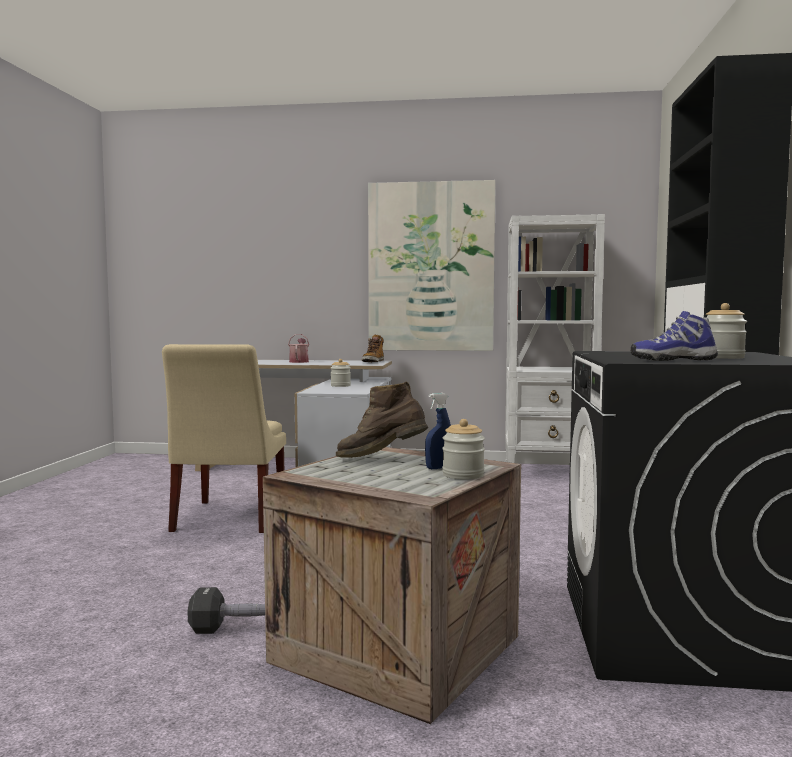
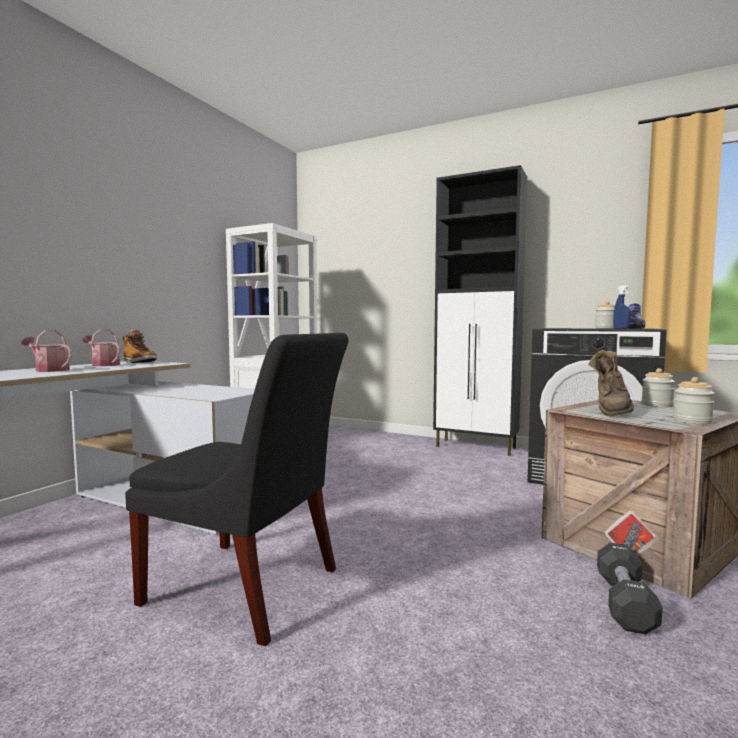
camera: 70 degrees left, 0 degrees up
(228, 518) = (248, 589): beige chair -> black chair
(340, 386) = (180, 390): jar -> jar (692, 421)
(344, 361) = (103, 365): none -> watering can
(431, 267) = (163, 257): picture -> none
(438, 468) = (635, 406): blue spray bottle -> blue spray bottle (621, 328)

